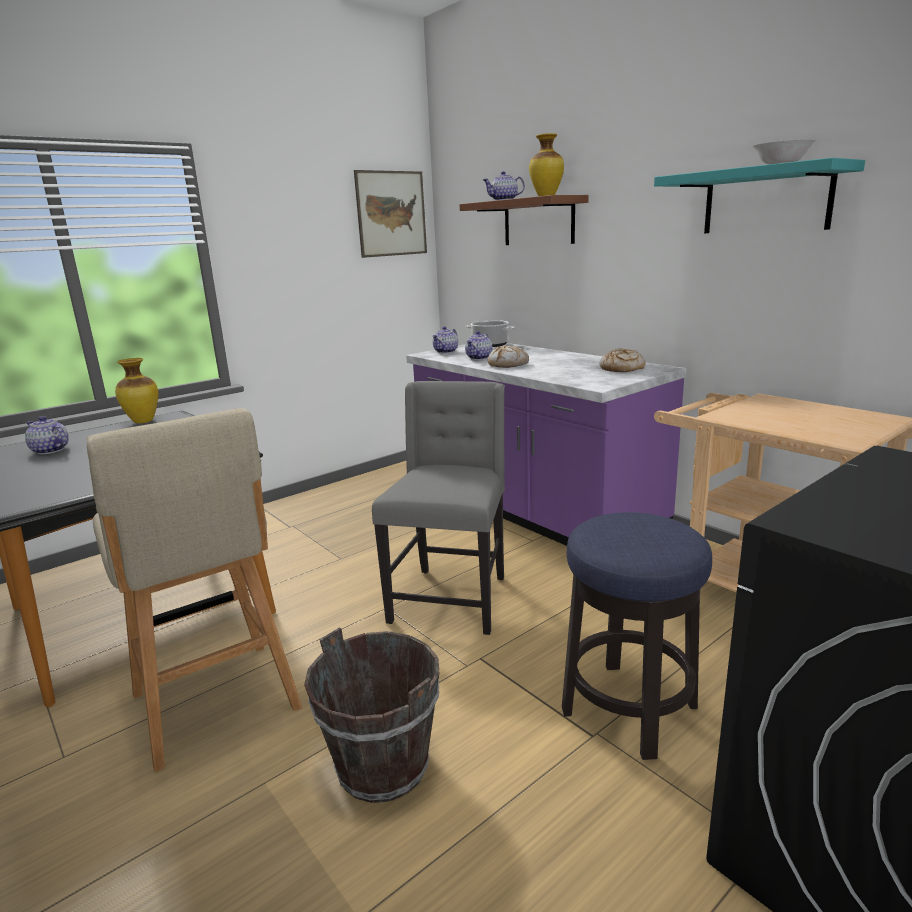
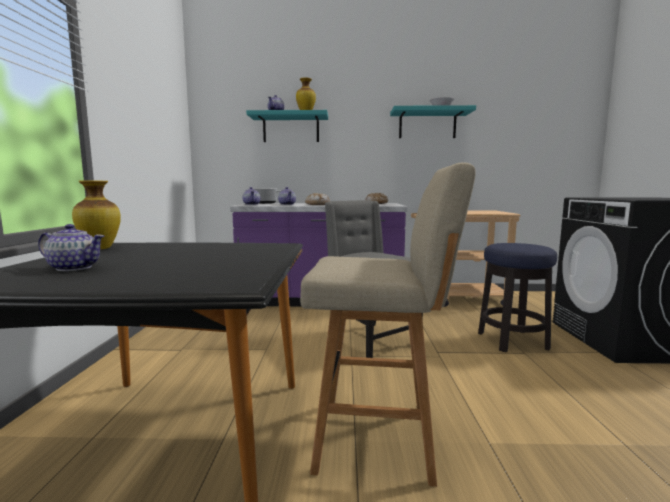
camera: 50 degrees left, 10 degrees down
(50, 450) = (74, 268): teapot -> teapot turned 150 degrees counterclockwise
(382, 767) = (506, 402): brown bucket -> none
(391, 214) = (174, 112): picture -> none
(538, 222) = (291, 129): brown shelf -> turquoise shelf

